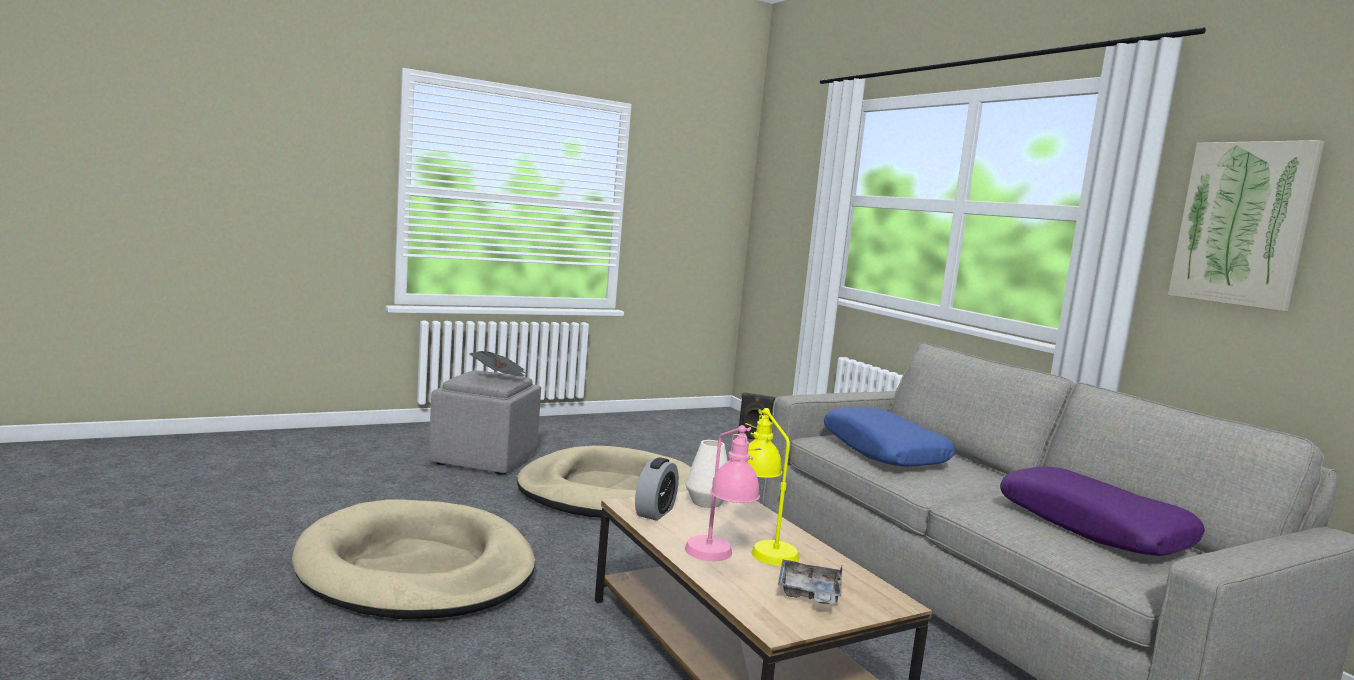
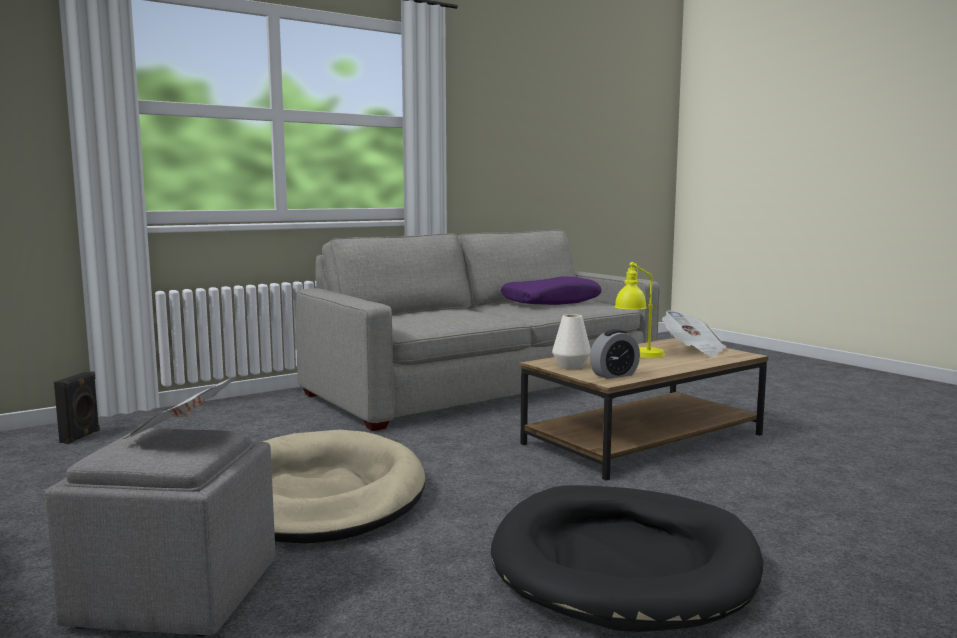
camera: 95 degrees left, 0 degrees up
(417, 569) = (624, 563): beige dog bed -> black dog bed
(655, 512) = (614, 375): alarm clock -> alarm clock turned 135 degrees clockwise
(718, 559) = (676, 362): pink table lamp -> none
(809, 594) = (693, 350): grey tray -> newspaper
(884, 451) = (435, 319): blue pillow -> none
(1243, 224) = (476, 127): picture -> none

